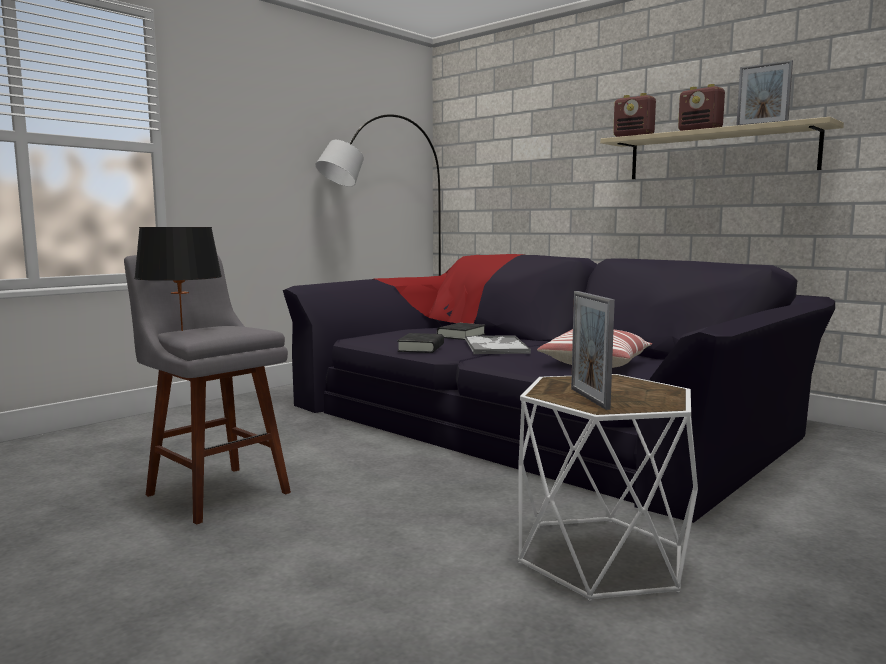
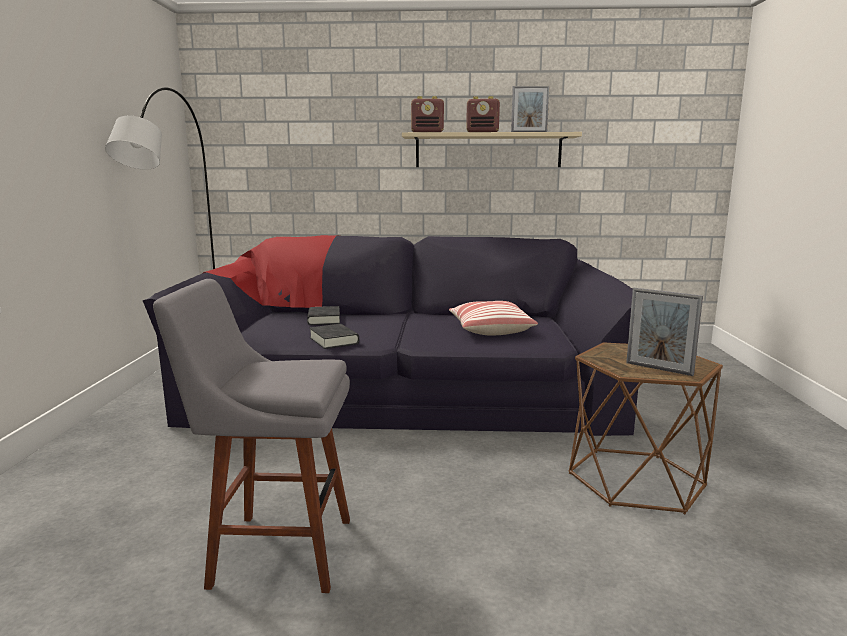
camera: 40 degrees left, 5 degrees up
(181, 330) = (252, 382): black table lamp -> none
(495, 346) = (387, 327): tray -> none
(600, 557) = (635, 480): white side table -> brown side table

